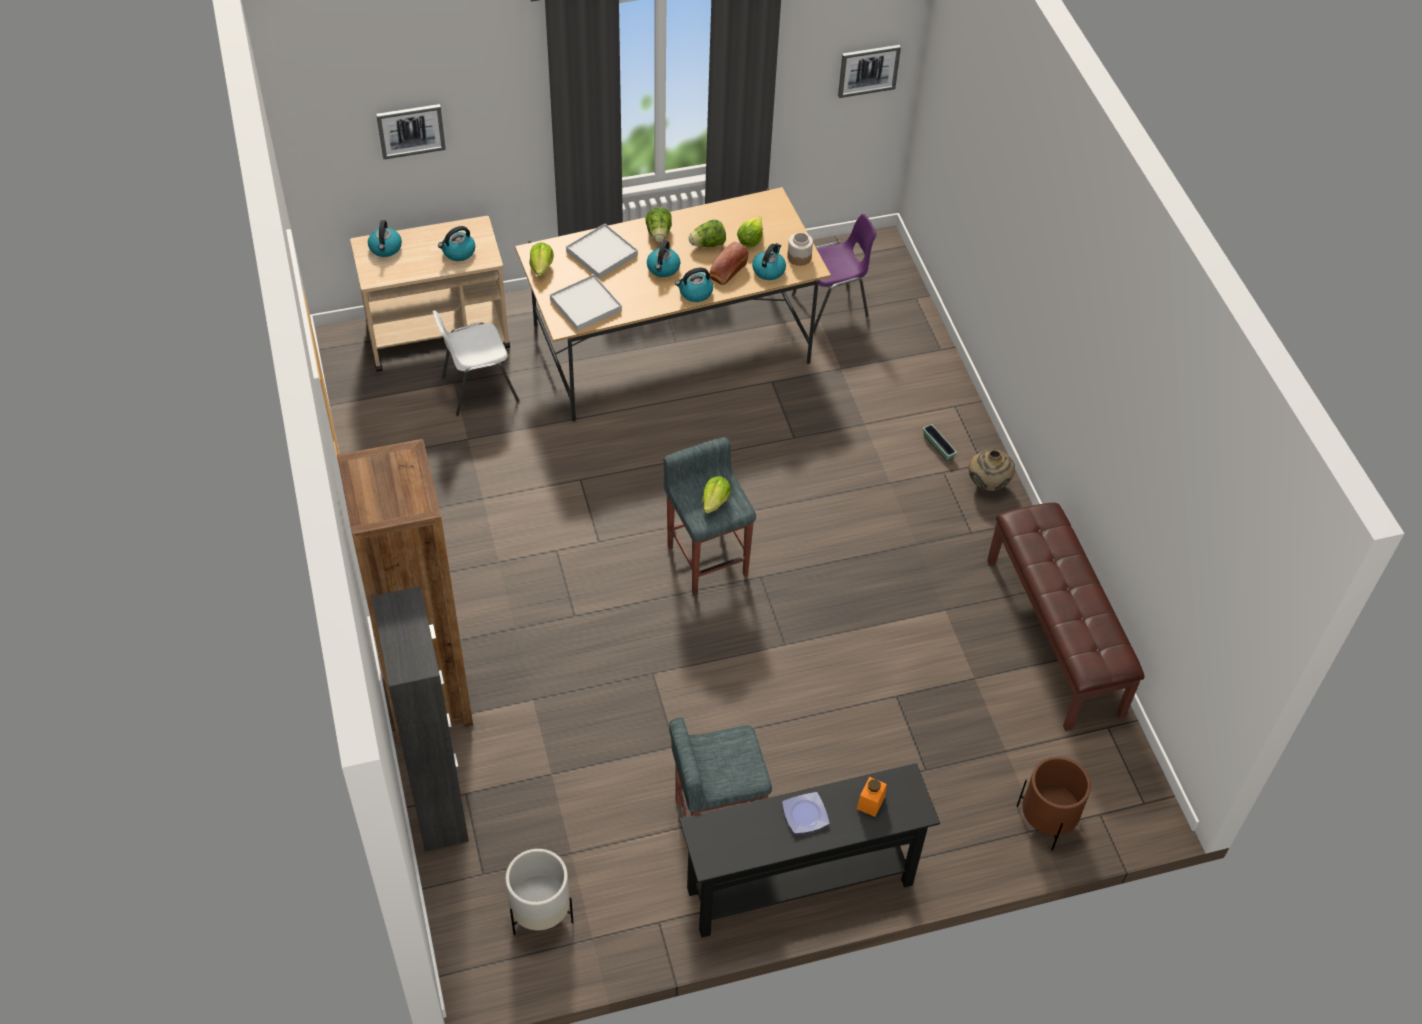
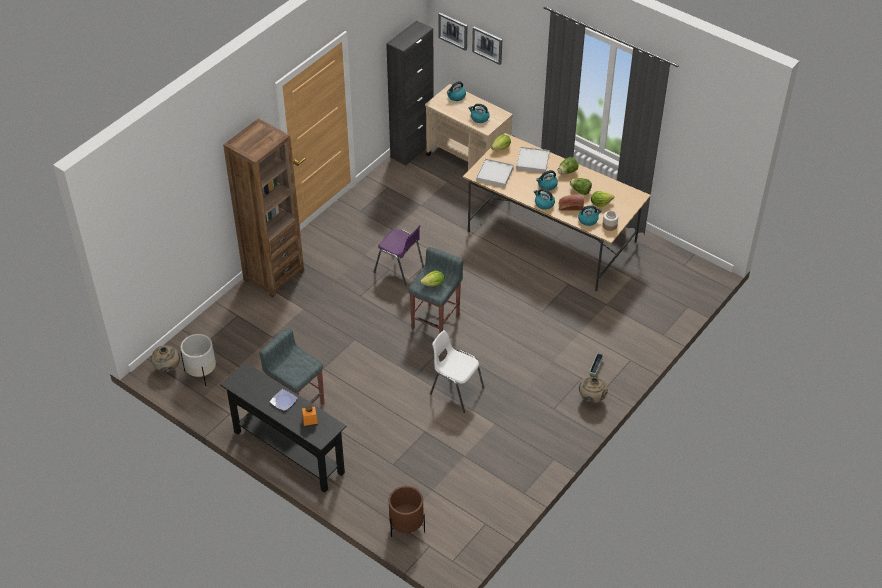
camera: 55 degrees right, 5 degrees down
(438, 804) = (225, 310): black cabinet -> black cabinet (412, 149)
(478, 389) = (452, 191): white chair -> white chair (455, 390)
(488, 956) = (168, 368): none -> beige vase
(832, 306) = (644, 278): purple chair -> purple chair (400, 270)
(868, 70) = (721, 160): picture -> picture (453, 31)
(1055, 636) = (521, 475): brown bench -> none

